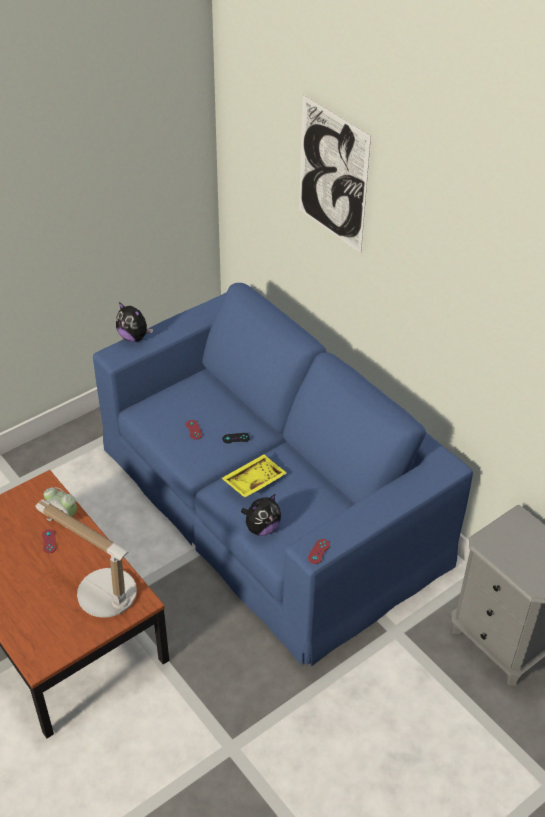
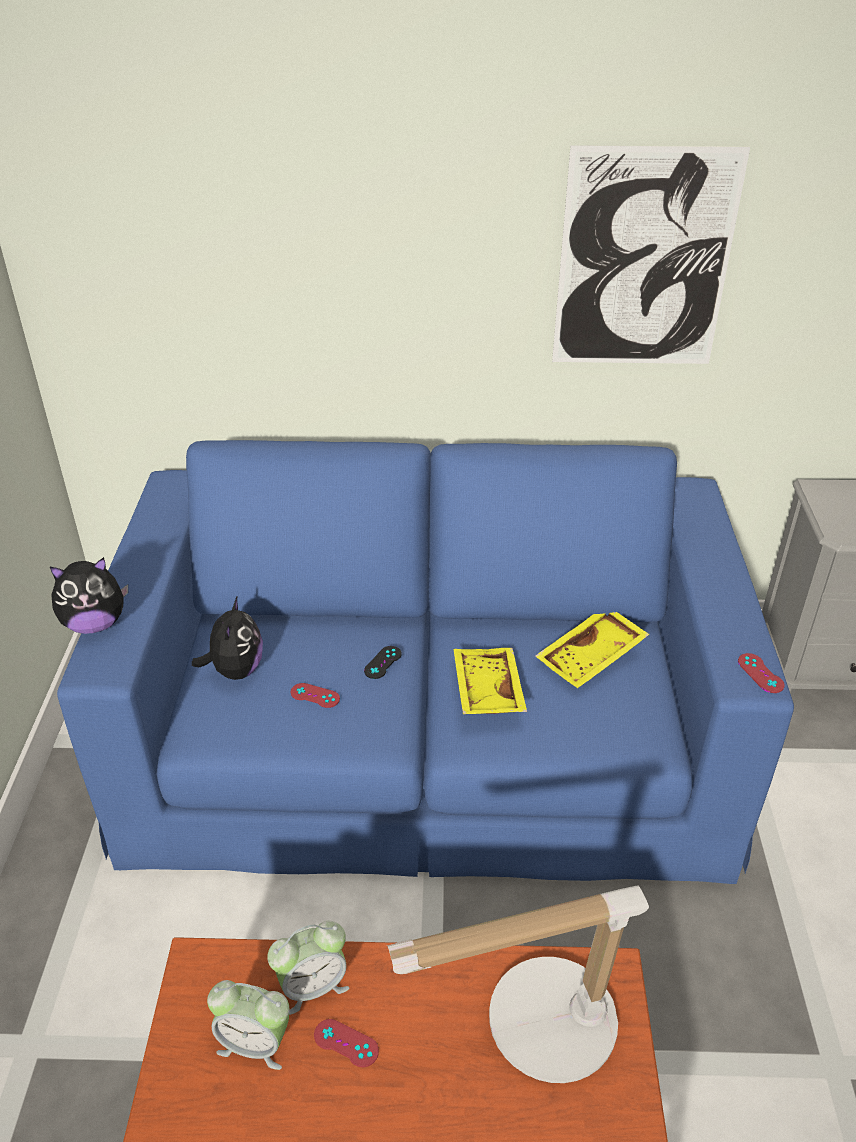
camera: 50 degrees left, 5 degrees down
(29, 517) = (255, 1043): none -> alarm clock
(261, 528) = (582, 735): plush toy -> plush toy (235, 670)
(315, 505) = (592, 657): none -> yellow tray
(332, 175) = (334, 141): picture -> picture (644, 261)

